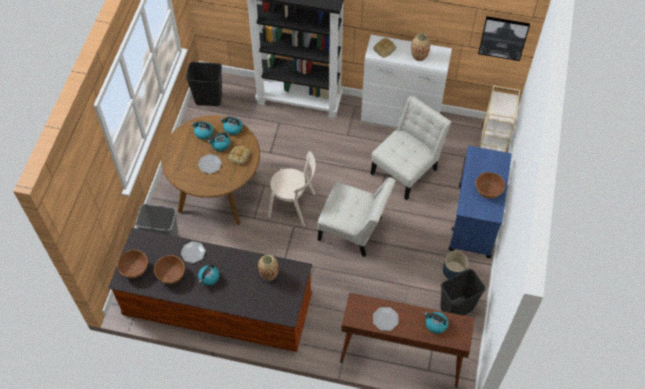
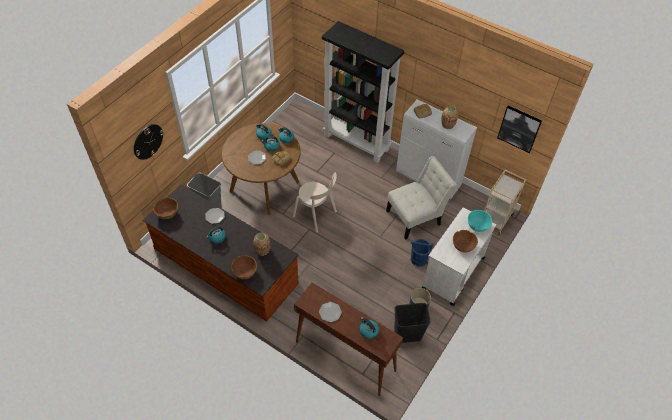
camera: 20 degrees right, 5 degrees down
(92, 194) = (148, 141): none -> wall clock
(171, 274) = (191, 226): brown bowl -> brown bowl (245, 272)
(209, 99) = (290, 121): black trash can -> none
(353, 230) = (353, 248): white chair -> none
(431, 218) = (419, 259): none -> blue bucket
(474, 221) = (453, 273): blue cart -> white cart
(493, 162) = (478, 226): none -> turquoise bowl

